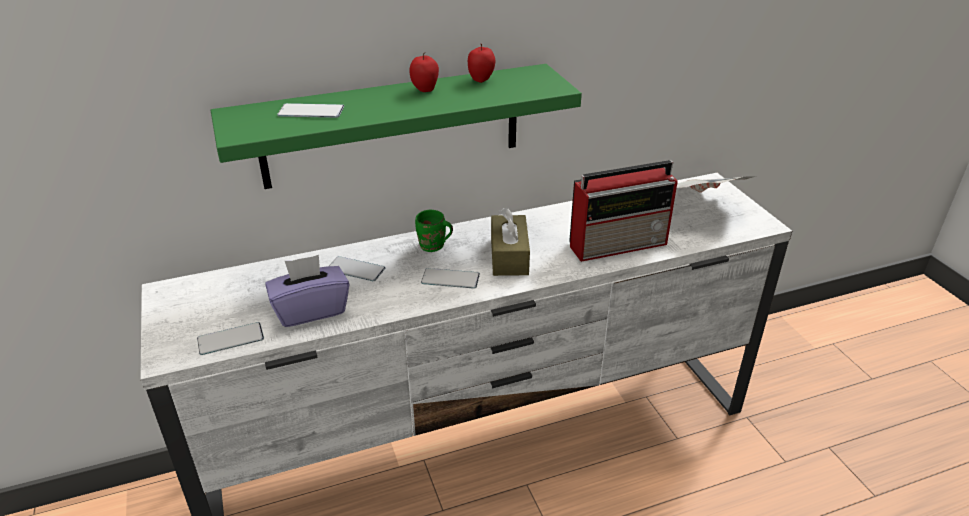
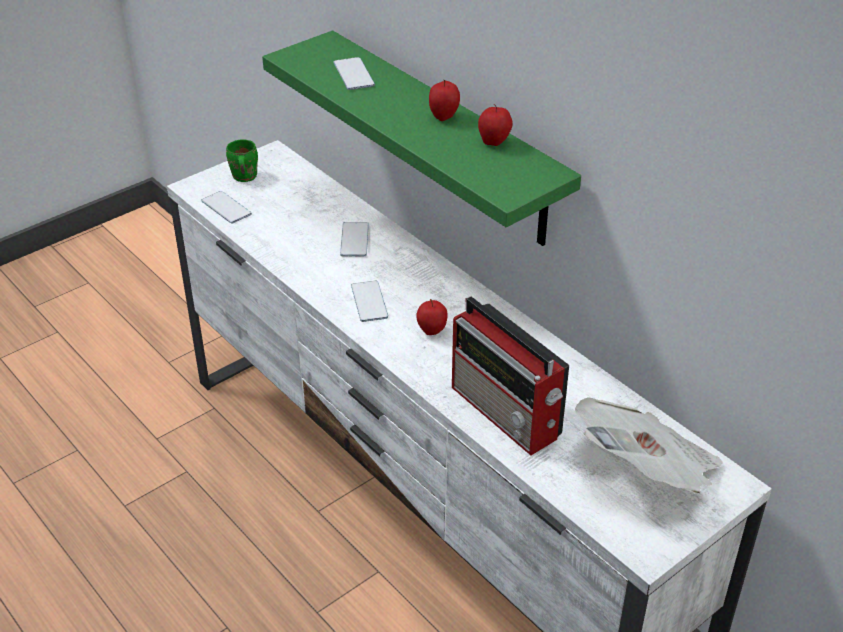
camera: 70 degrees right, 5 degrees up
(311, 310) = (281, 234): purple tissue box -> none
(433, 247) = (419, 276): green mug -> green mug (243, 177)
(509, 256) = (431, 332): brown tissue box -> apple

